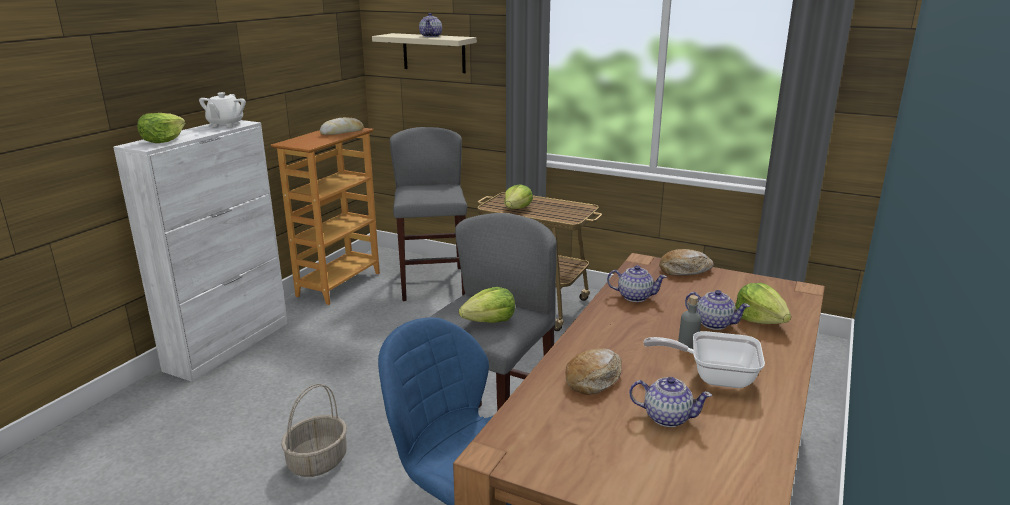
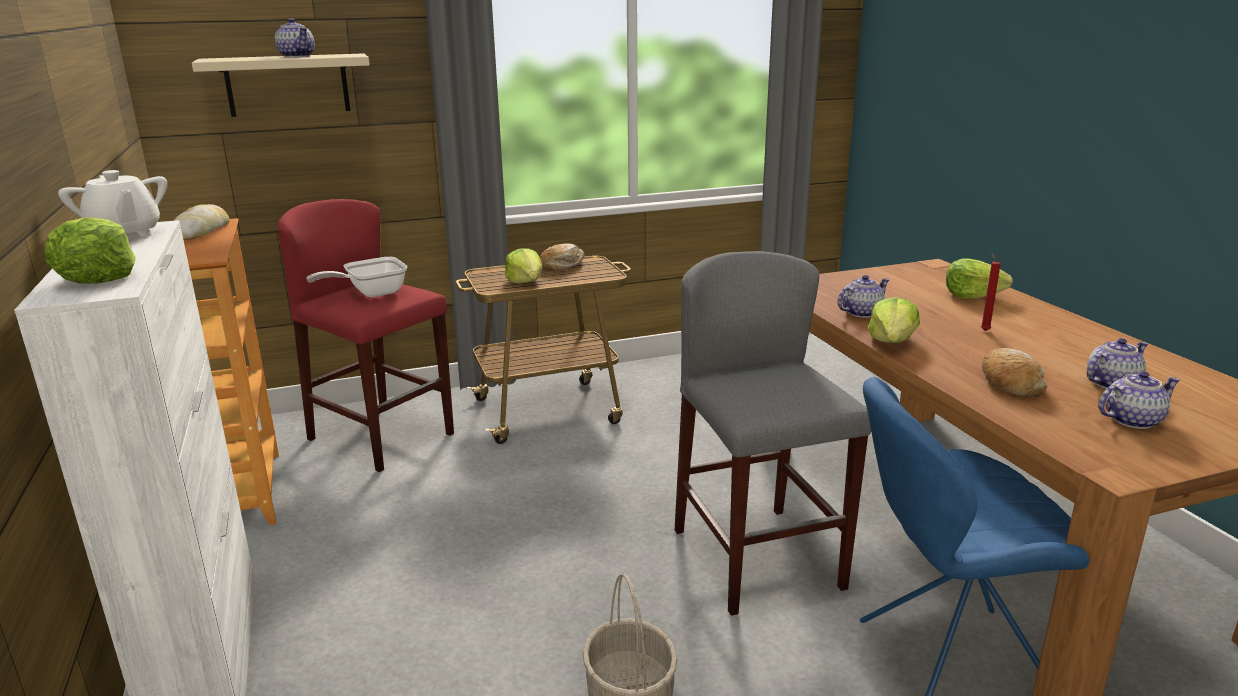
camera: 45 degrees left, 0 degrees up
(432, 283) = (381, 437): grey stool -> red stool
(490, 321) = (796, 386): lettuce -> lettuce (892, 341)
(684, 270) = (835, 280): bread -> bread (562, 265)
(688, 344) = (984, 330): grey bottle -> red candle
(713, 323) = (957, 309): teapot -> teapot (1131, 420)
(714, 376) = (1055, 344): frying pan -> frying pan (371, 293)

